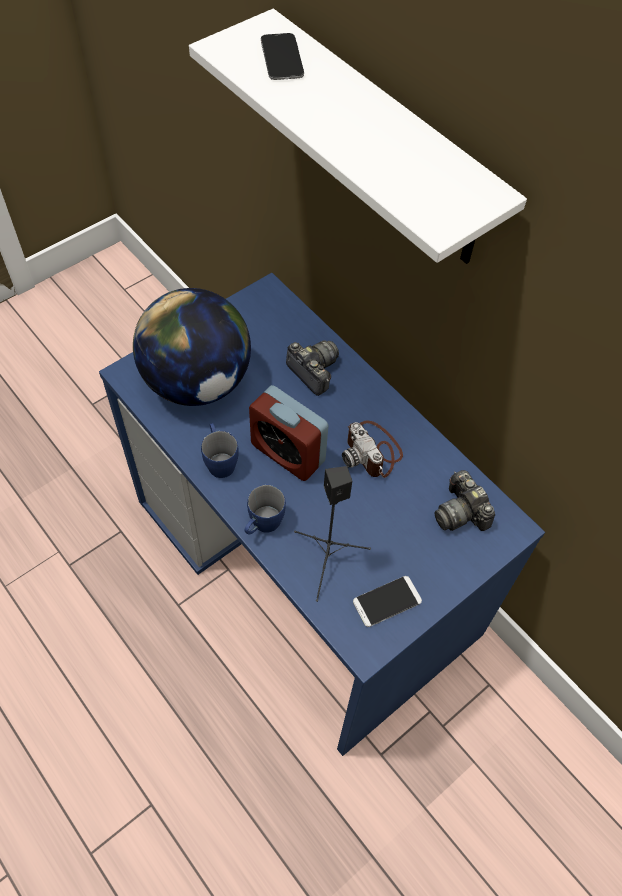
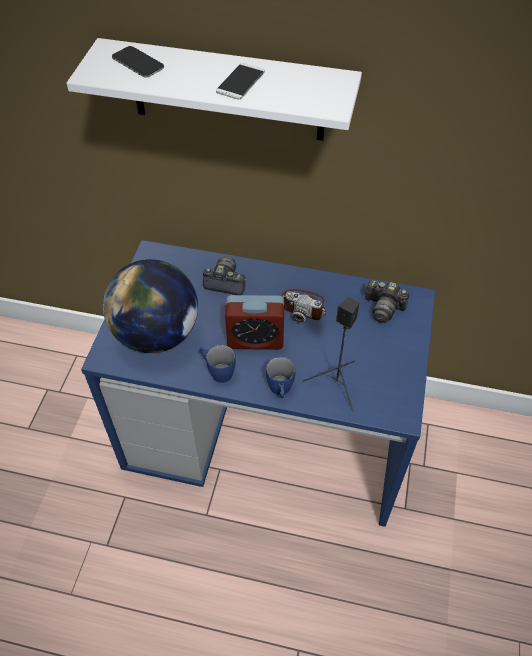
camera: 35 degrees left, 5 degrees down
(387, 601) = (390, 383): phone -> phone (240, 82)

